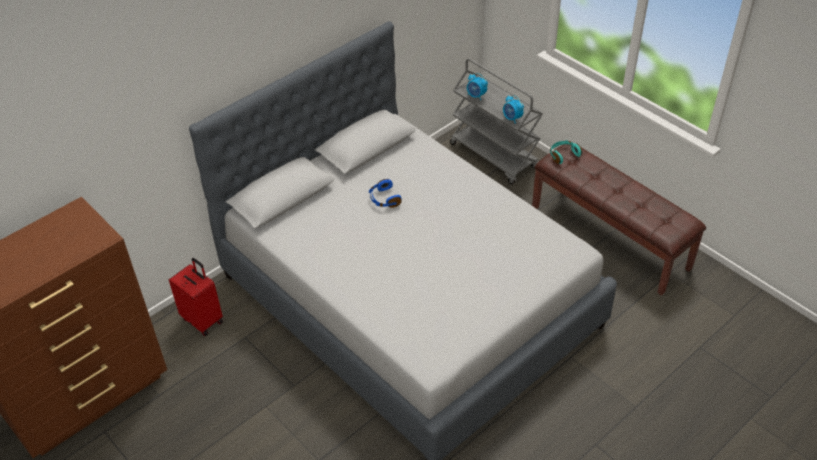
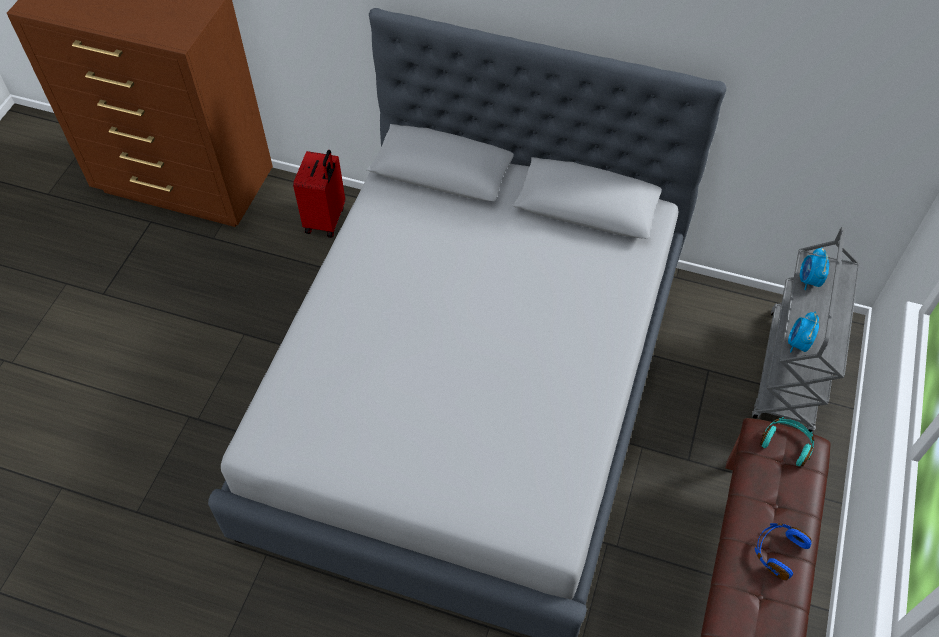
camera: 60 degrees right, 10 degrees up
(384, 199) = (505, 268): blue headphones -> blue headphones (777, 552)

